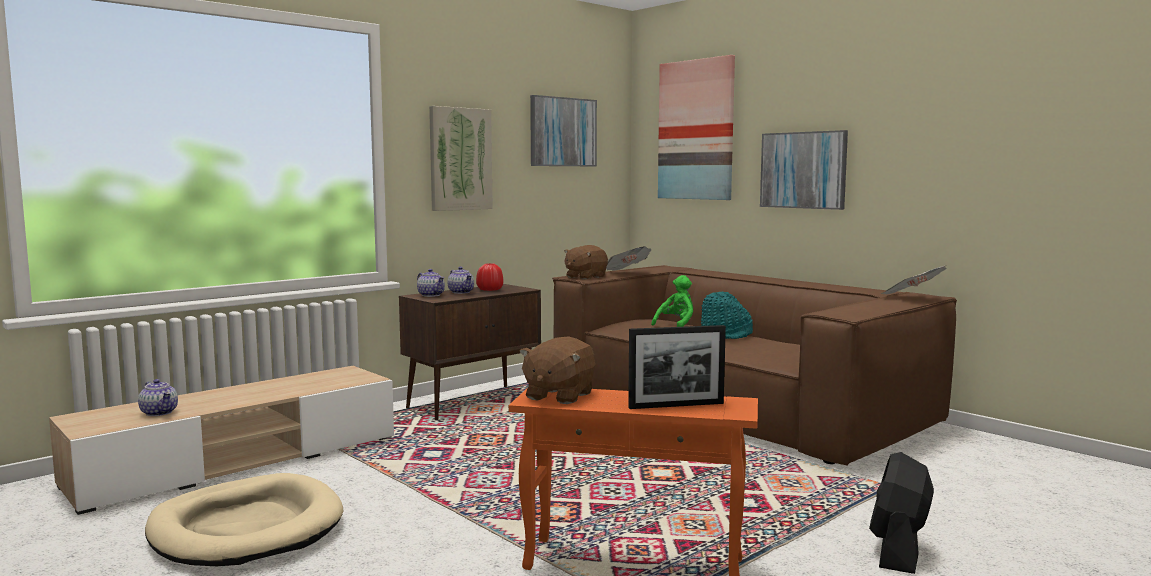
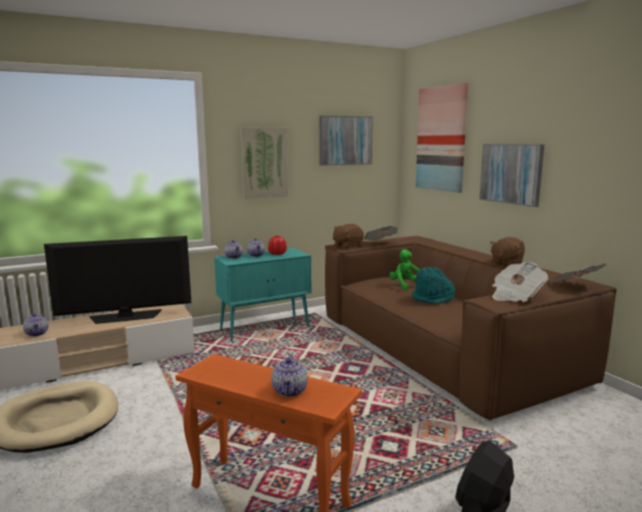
camera: 15 degrees right, 5 degrees up
(286, 386) = (125, 317): none -> television
(474, 402) = (265, 328): brown cabinet -> turquoise cabinet
(558, 396) = (219, 369): brown plush toy -> brown plush toy (506, 263)
(676, 325) = (406, 286): green plush toy -> green plush toy turned 75 degrees counterclockwise
(676, 405) = (290, 391): picture frame -> teapot
(857, 308) = (515, 296): none -> newspaper

